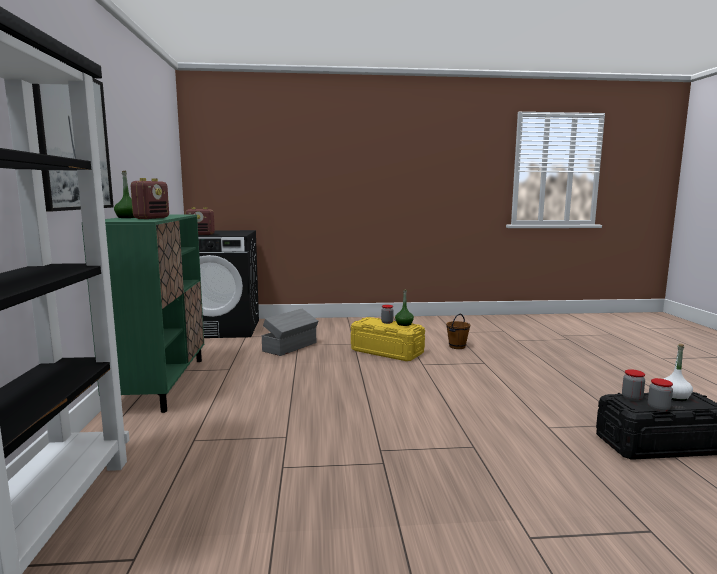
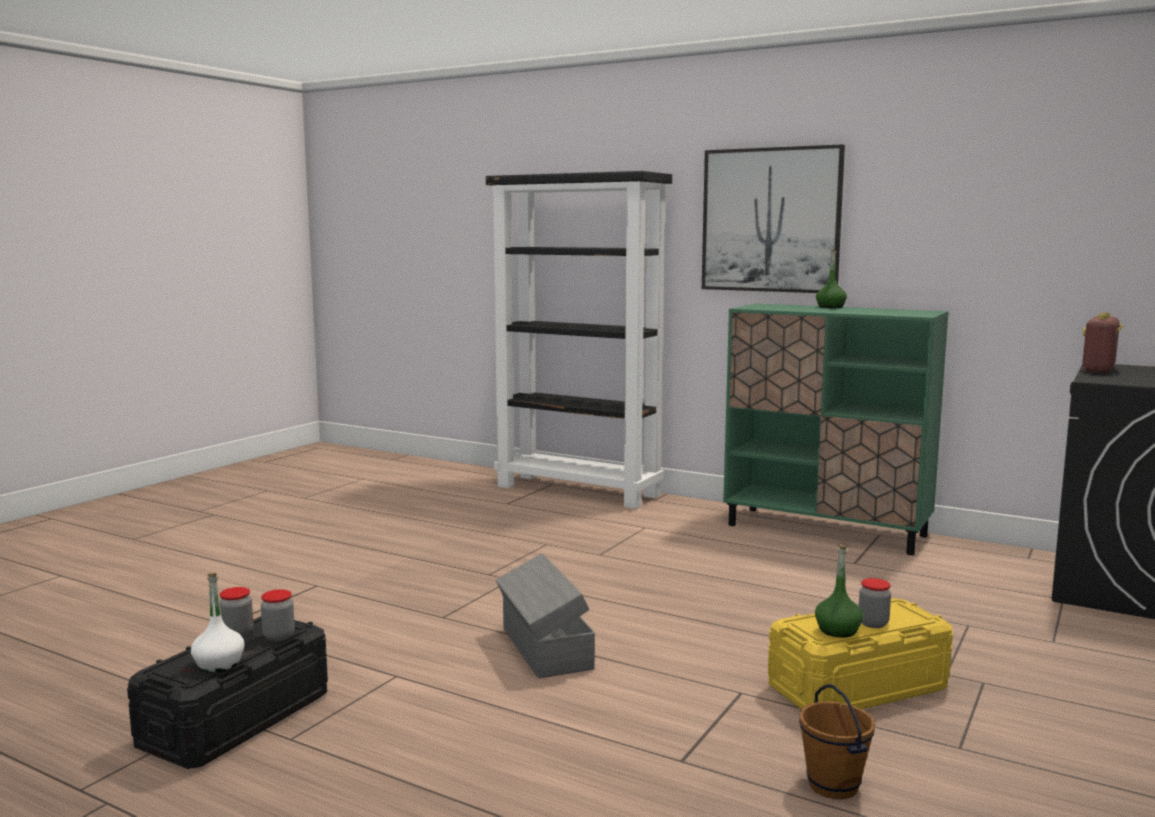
camera: 125 degrees right, 0 degrees up
(151, 218) = (802, 309): radio -> none
(291, 347) = (956, 617): grey storage box -> grey storage box (545, 649)

